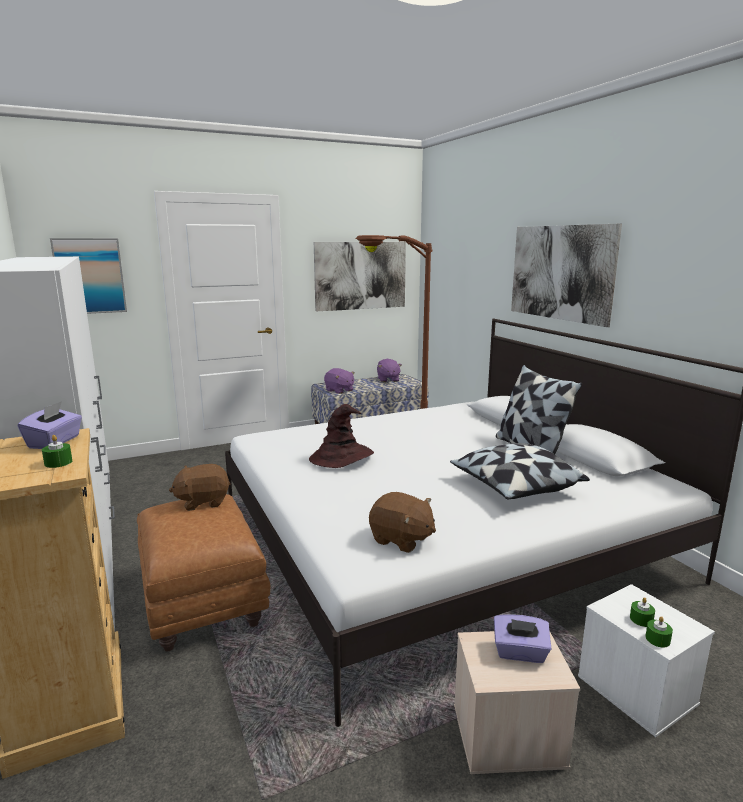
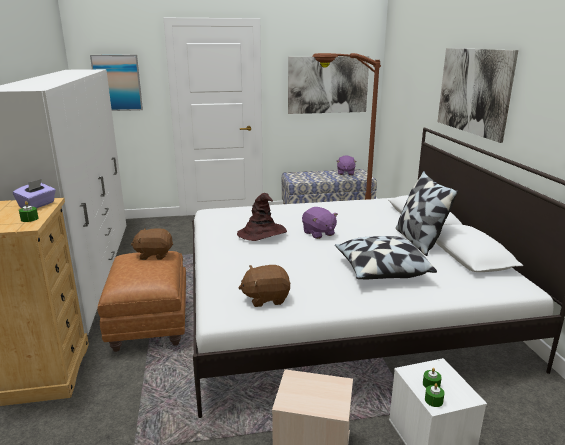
camera: 15 degrees right, 5 degrees up
(339, 390) = (300, 179): purple plush toy -> purple plush toy (318, 233)
(401, 539) = (266, 298): brown plush toy -> brown plush toy turned 120 degrees clockwise
(520, 652) = (320, 390): purple tissue box -> none

